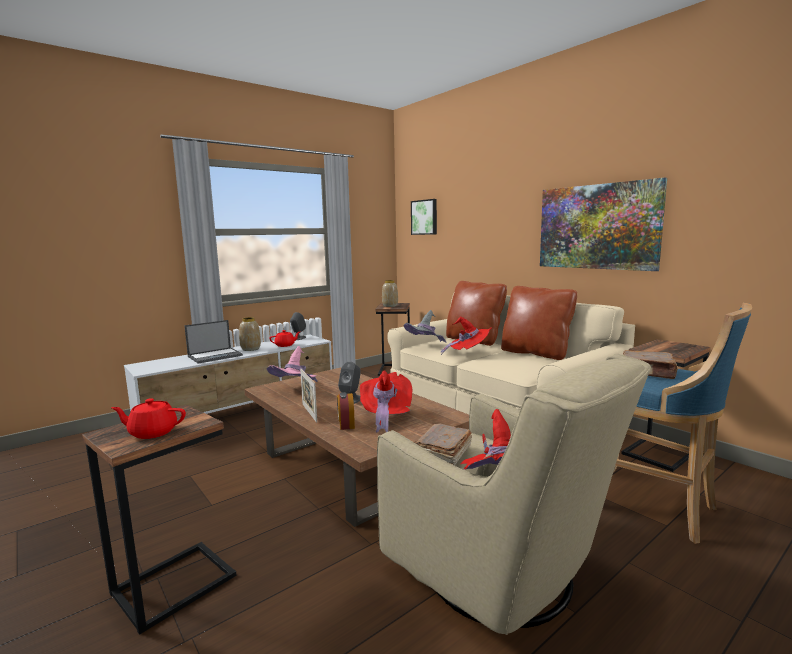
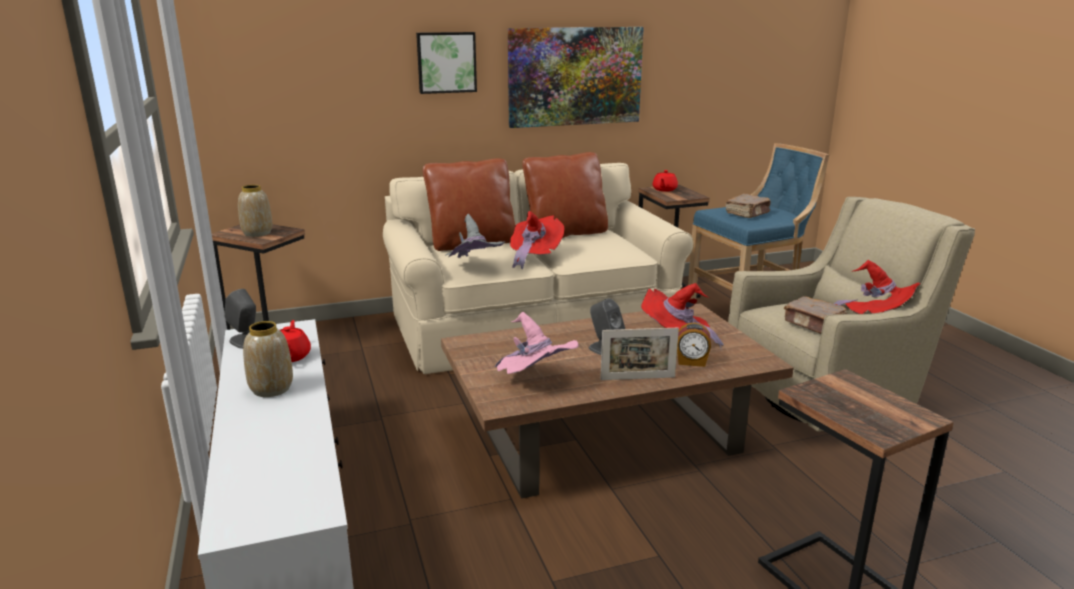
camera: 70 degrees left, 10 degrees up
(152, 432) = (880, 404): red teapot -> red teapot (664, 190)
(215, 356) = (280, 426): laptop -> none
(425, 217) = (266, 59): picture -> picture (446, 62)

